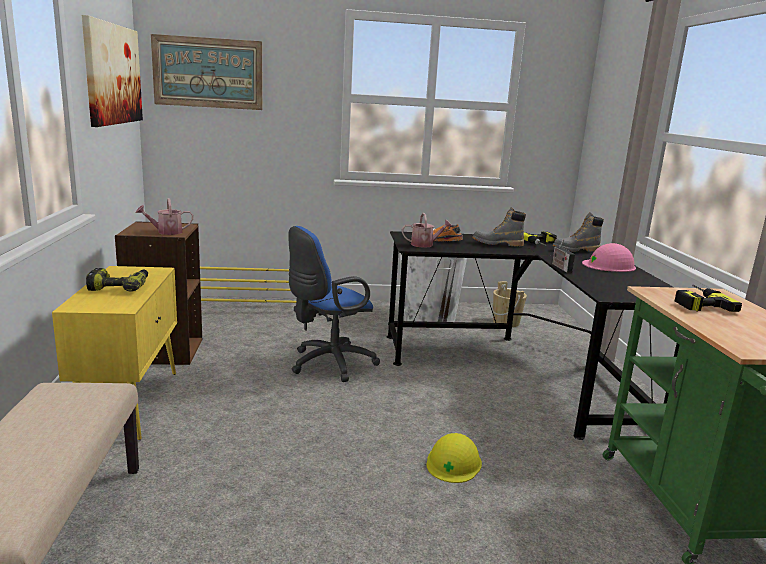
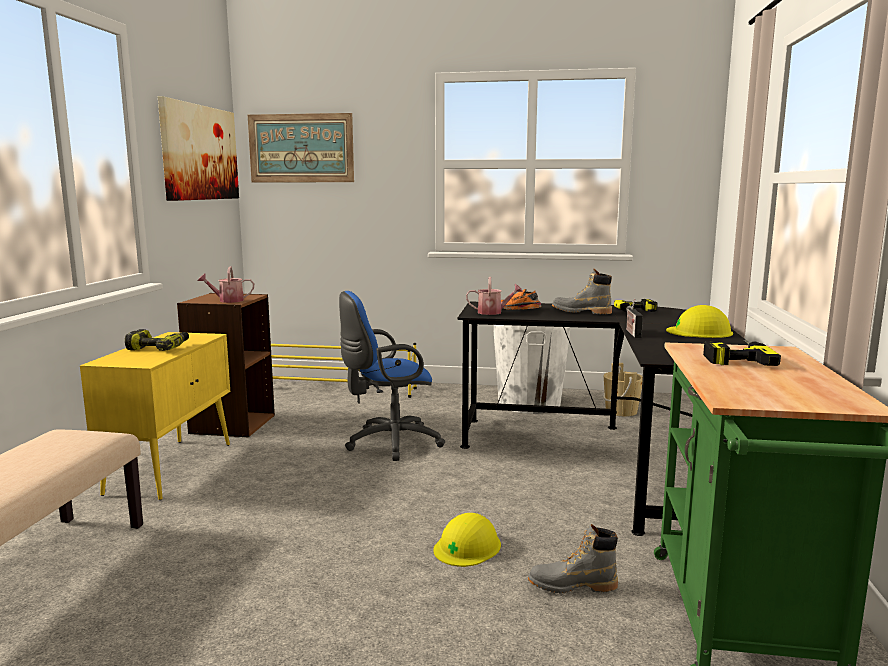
camera: 15 degrees right, 5 degrees down
(575, 250) = (674, 318): grey boot -> grey boot (572, 585)
(609, 265) = (700, 332): pink hard hat -> yellow hard hat

